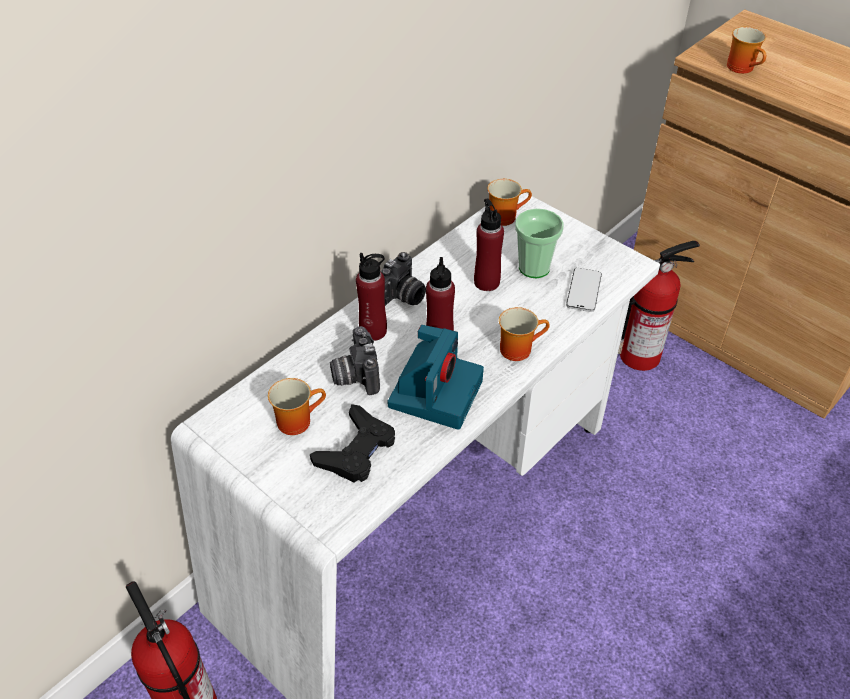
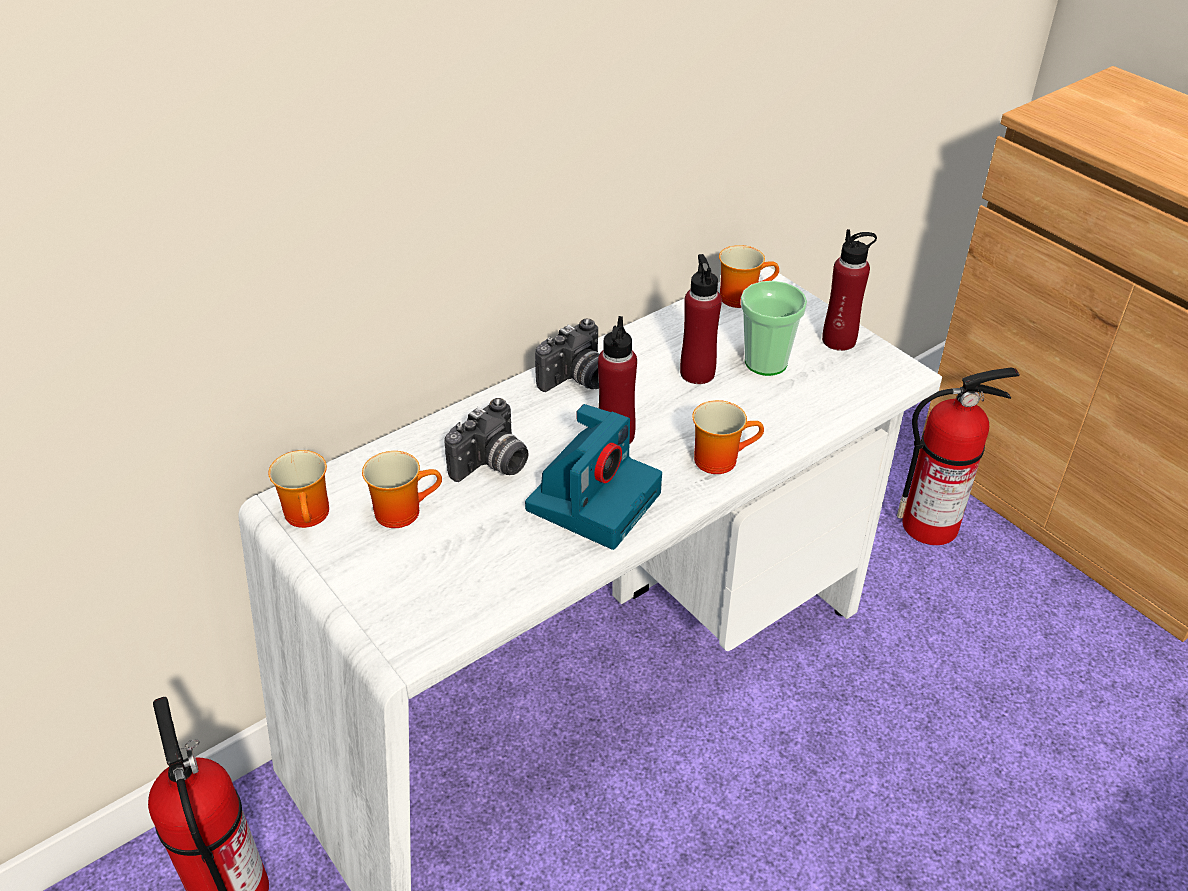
camera: 10 degrees right, 5 degrees down
(354, 375) = (492, 466): camera -> camera turned 135 degrees counterclockwise
(356, 450) = (469, 558): black game controller -> none
(373, 331) = (531, 415): red bottle -> red bottle (839, 340)
(583, 291) = (827, 398): phone -> none
(743, 68) = (1095, 133): mug -> mug (311, 515)

